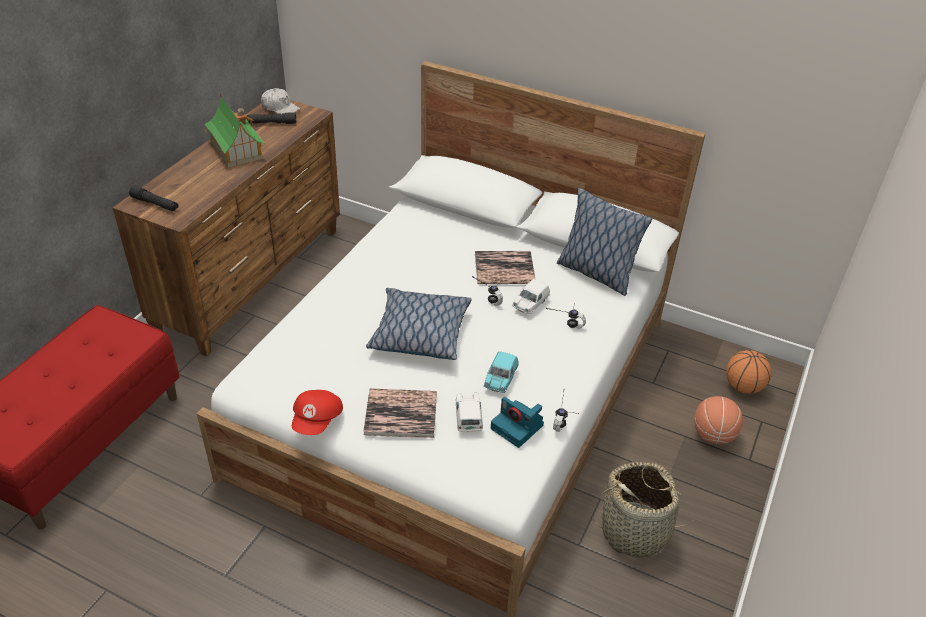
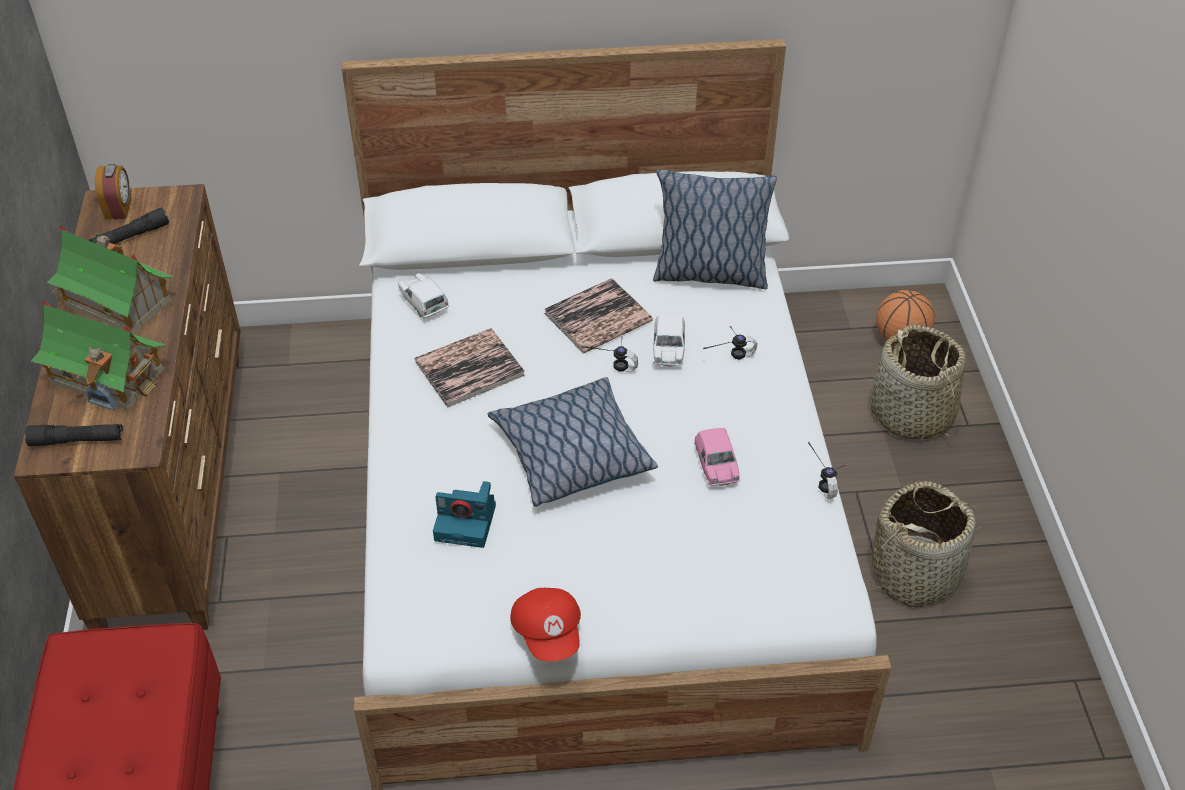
camera: 30 degrees left, 5 degrees up
(198, 181) = (107, 376): none -> toy house
(280, 108) = (119, 208): white cap -> alarm clock
(401, 413) = (640, 570): book -> book (469, 368)
(468, 418) = (721, 534): white toy car -> white toy car (423, 303)
(500, 380) = (716, 467): turquoise toy car -> pink toy car
(518, 427) = (785, 516): camera -> camera (467, 522)
(713, 435) = (912, 415): basketball -> basket

